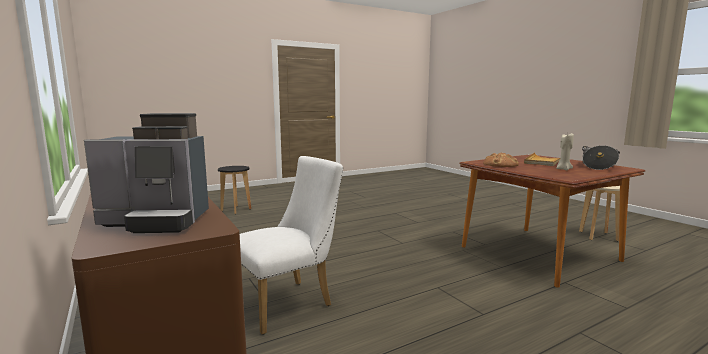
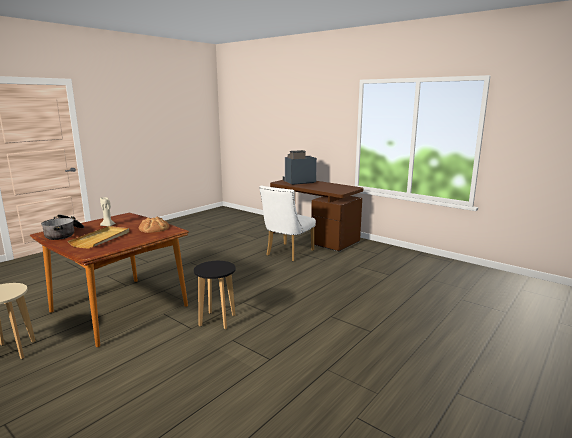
camera: 160 degrees right, 5 degrees up
(236, 210) = (476, 323): black stool -> black stool (217, 320)

